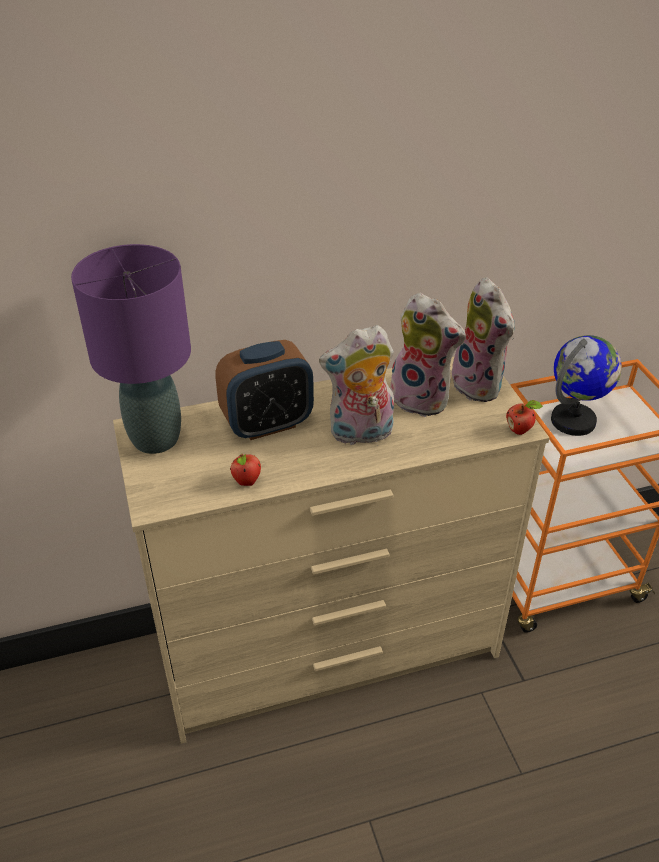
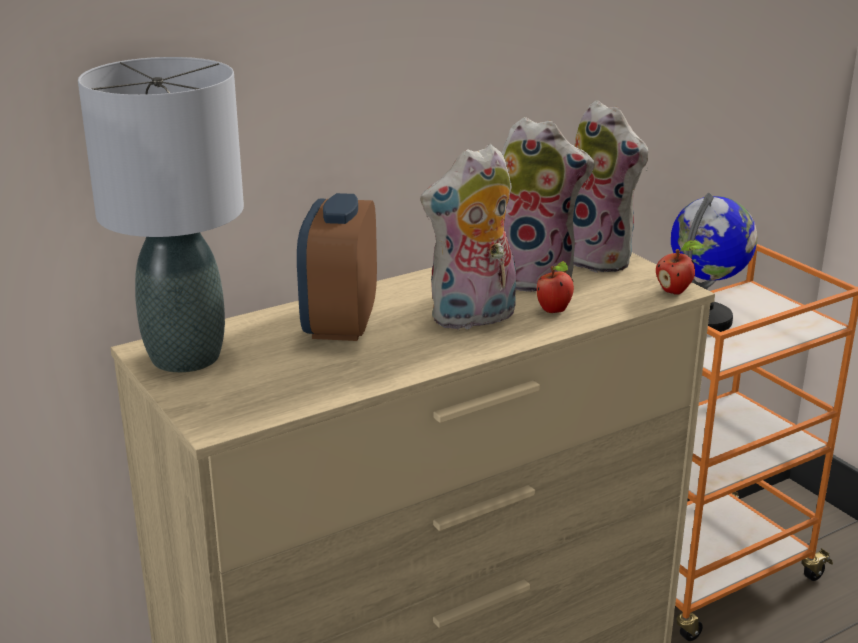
camera: 15 degrees left, 15 degrees down
(156, 439) = (187, 357): purple table lamp -> grey table lamp
(247, 482) = (343, 383): apple -> apple (555, 311)
(267, 424) = (340, 324): alarm clock -> alarm clock turned 135 degrees clockwise

